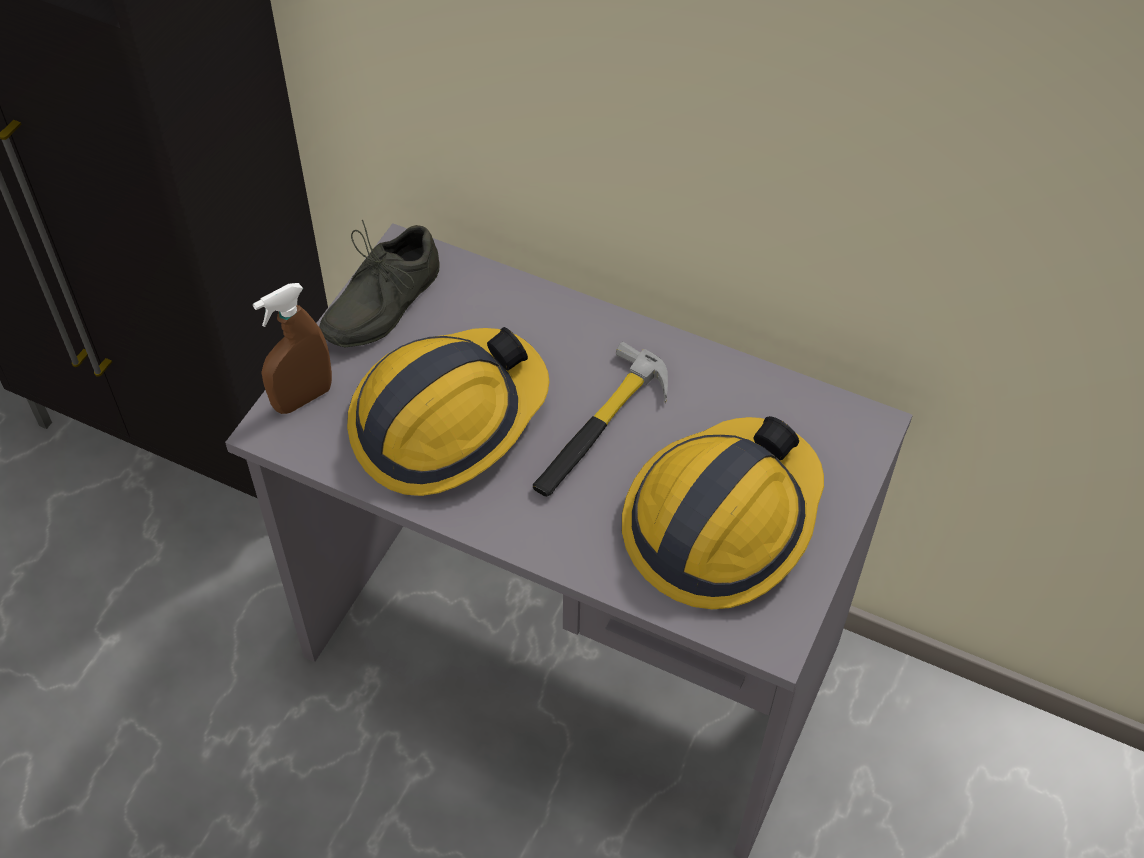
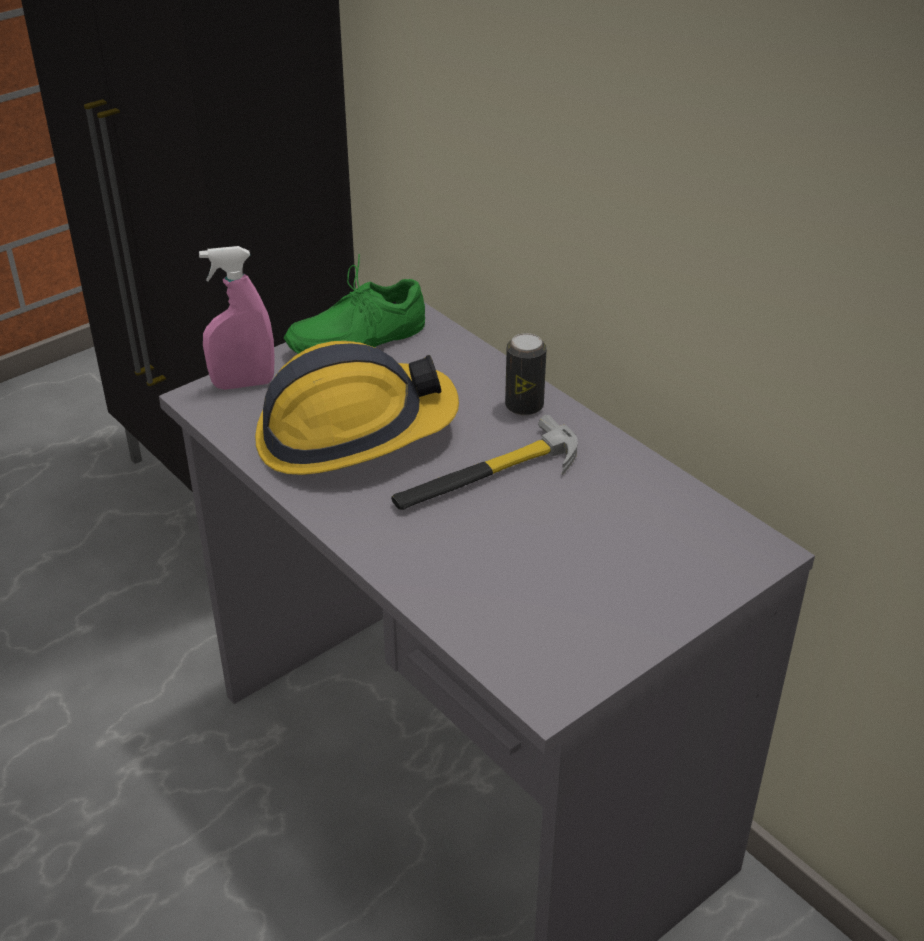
camera: 25 degrees right, 15 degrees down
(303, 398) = (243, 384): brown spray bottle -> pink spray bottle
(378, 302) = (355, 337): grey shoe -> green shoe
(587, 333) = (524, 406): none -> can
(722, 522) = (557, 582): hard hat -> none

